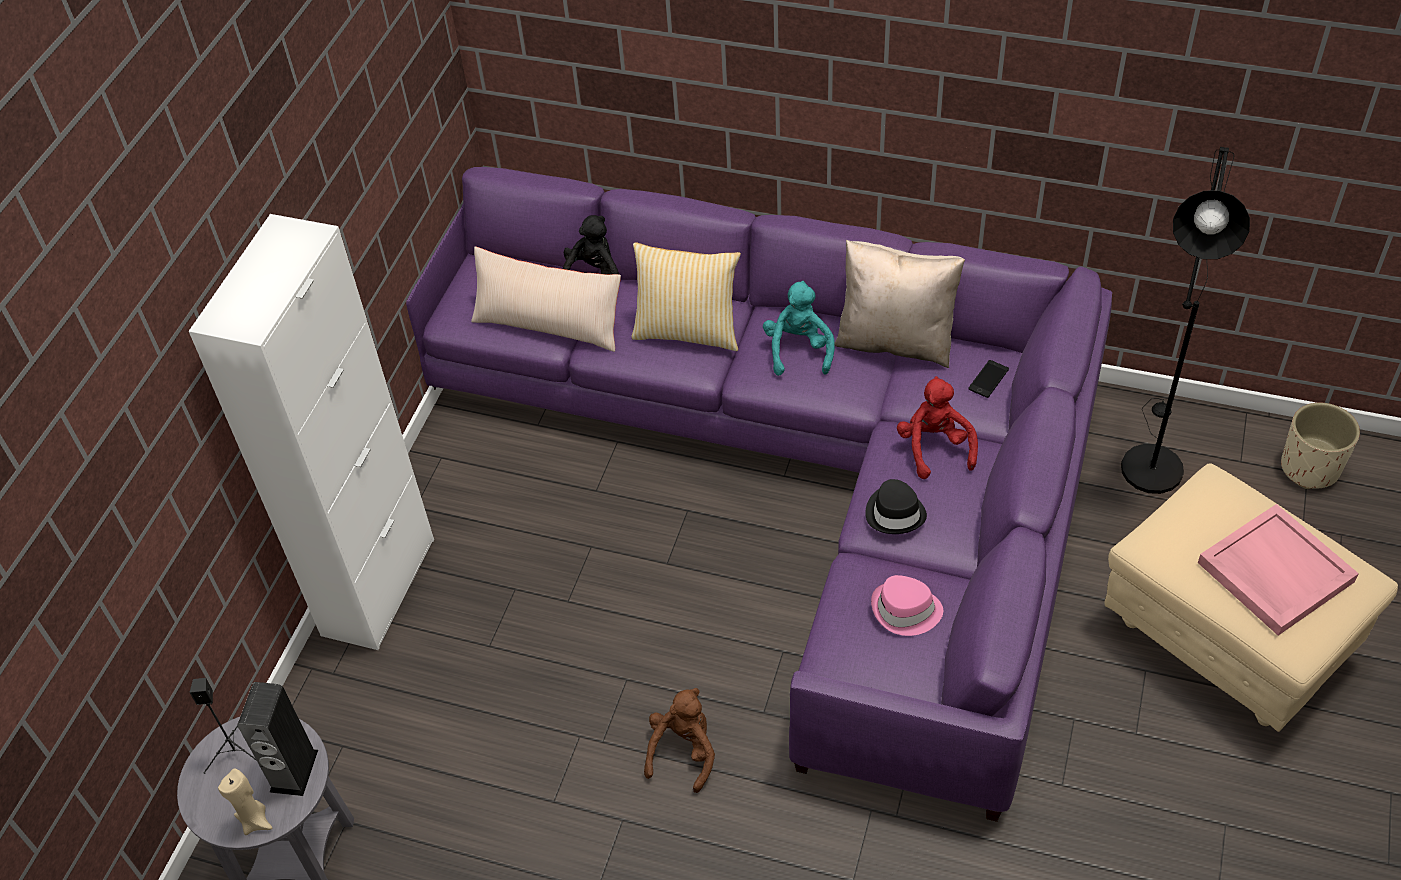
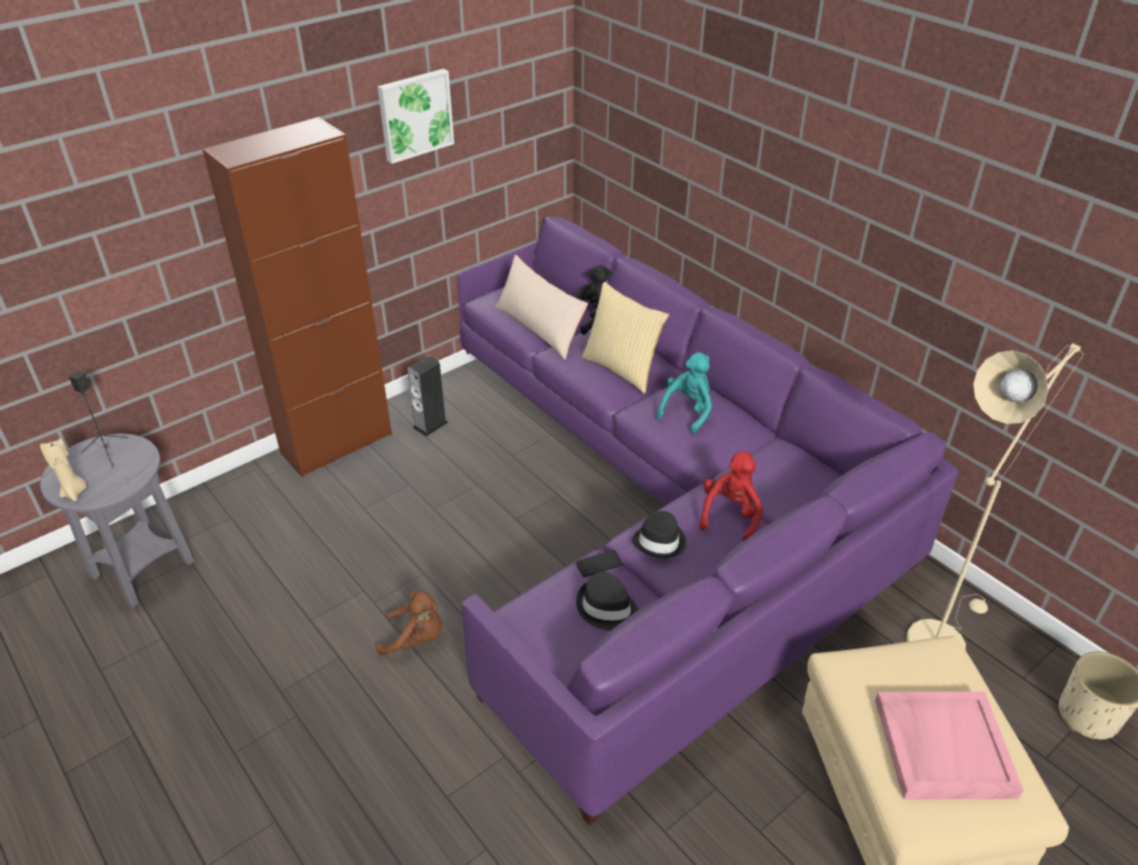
camera: 30 degrees right, 10 degrees down
(294, 770) = (123, 478): speaker -> speaker (430, 425)
(337, 144) = (414, 115): none -> picture
(378, 586) = (336, 443): white cabinet -> brown cabinet
(683, 751) = (416, 639): brown plush toy -> brown plush toy turned 45 degrees clockwise
(895, 341) = (764, 437): beige pillow -> none
(906, 611) = (607, 608): pink hat -> black hat
(988, 379) = (813, 491): phone -> phone (599, 564)
(1150, 459) = (940, 636): black floor lamp -> beige floor lamp

